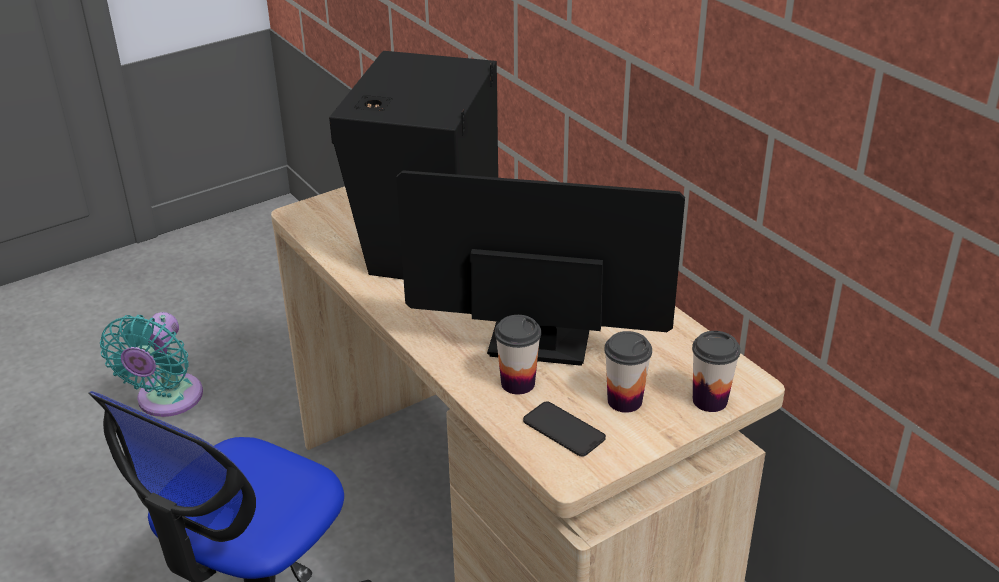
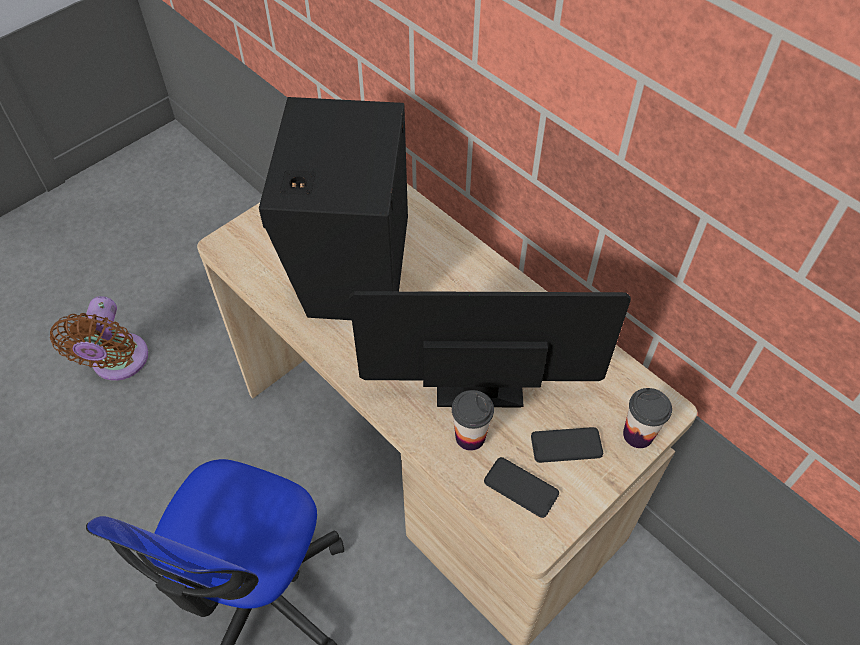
camera: 10 degrees left, 20 degrees up
(167, 400) = (118, 363): turquoise fan -> brown fan
(624, 401) = (566, 445): cup -> phone

